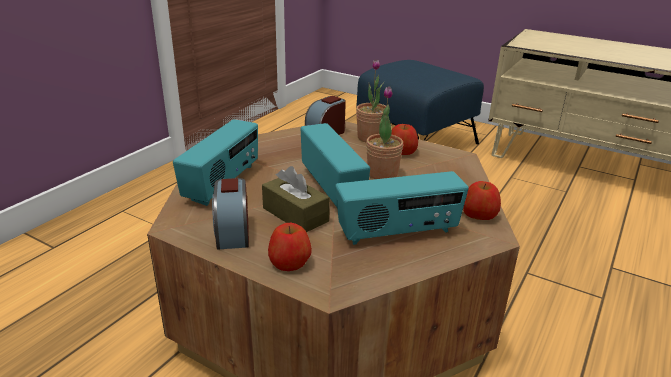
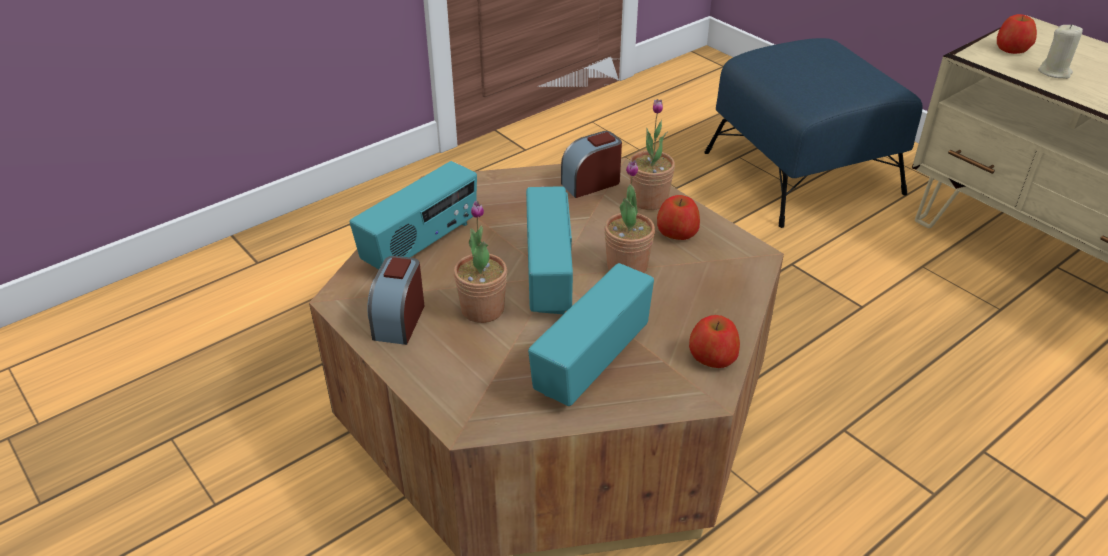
camera: 20 degrees right, 10 degrees up
(289, 262) = (442, 375): apple -> apple (1012, 49)
(295, 214) = (482, 309): brown tissue box -> potted plant
(398, 233) = (590, 362): radio -> radio turned 120 degrees clockwise
(564, 47) = (1054, 72): none -> beige candle

